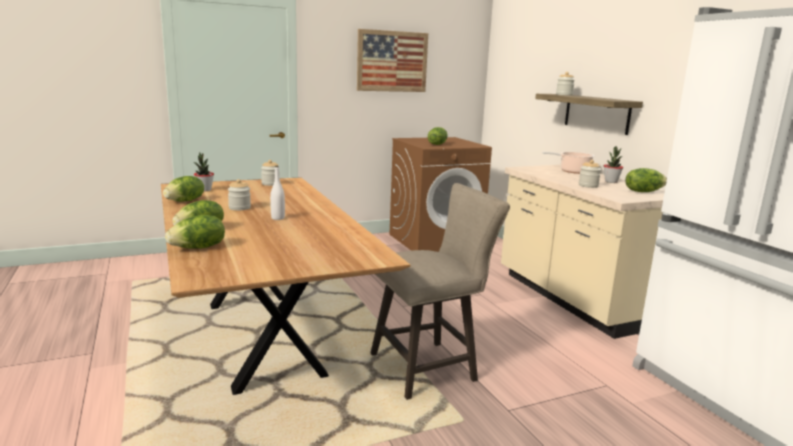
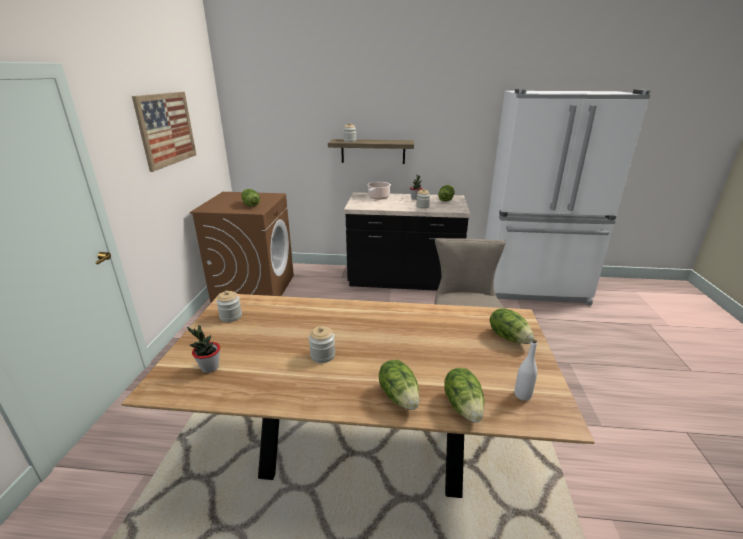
camera: 60 degrees left, 10 degrees up
(185, 201) = (256, 391): lettuce -> lettuce (509, 337)
(278, 218) = (380, 339): white bottle -> white bottle (522, 395)
(572, 299) = (403, 281): beige counter -> black counter

